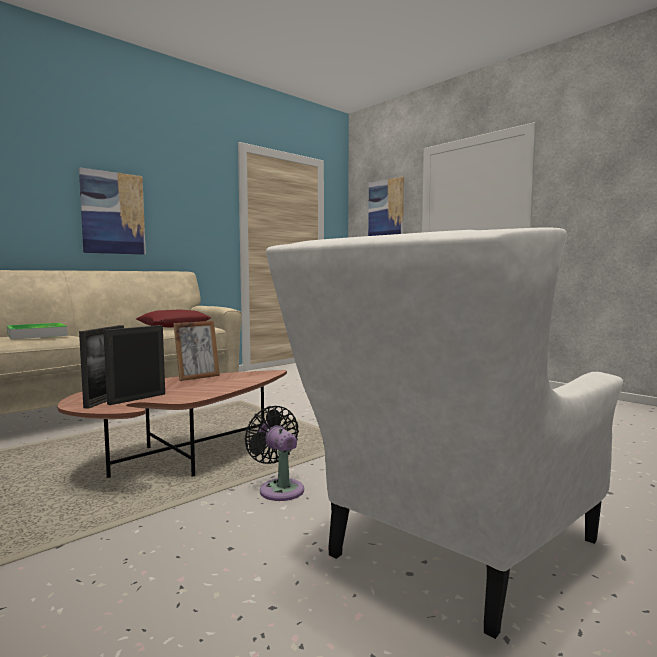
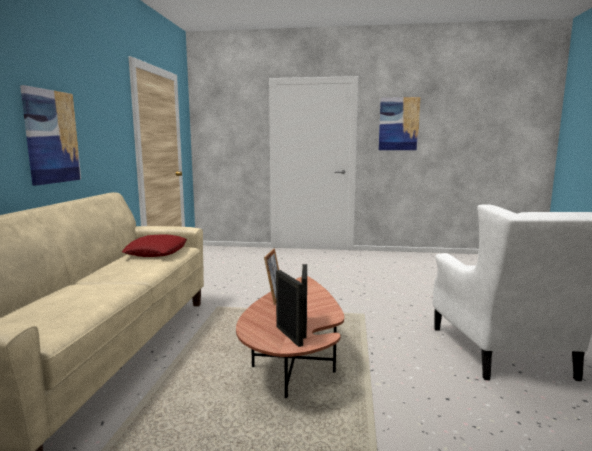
camera: 40 degrees left, 5 degrees up
(37, 335) = (88, 292): tray -> none
(279, 488) = (392, 358): black fan -> none
(386, 210) = (233, 123): picture -> picture (398, 124)

